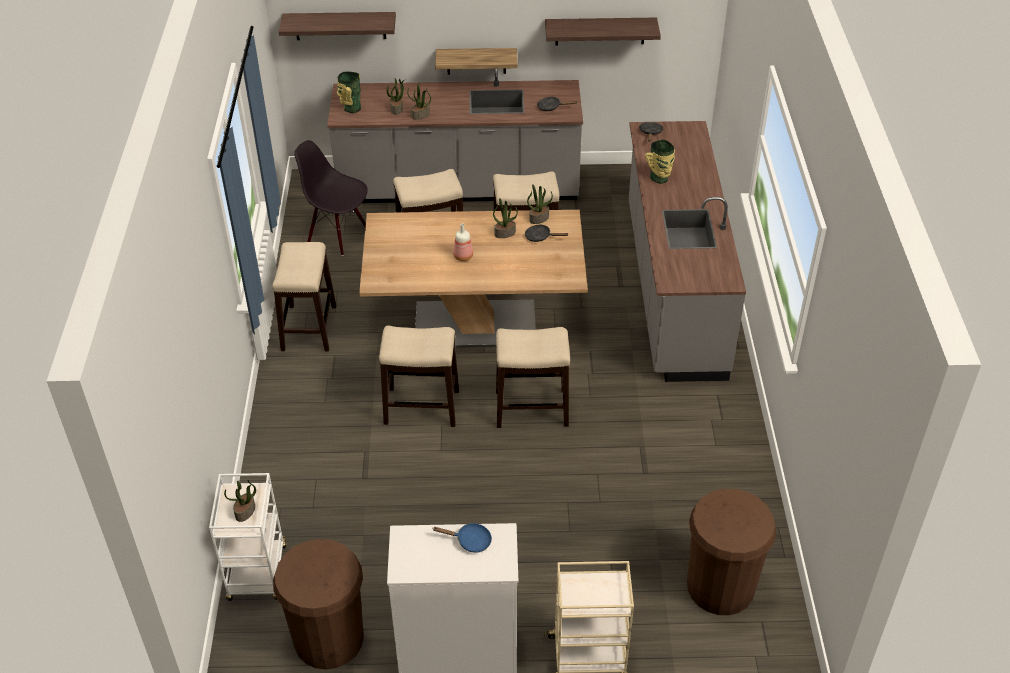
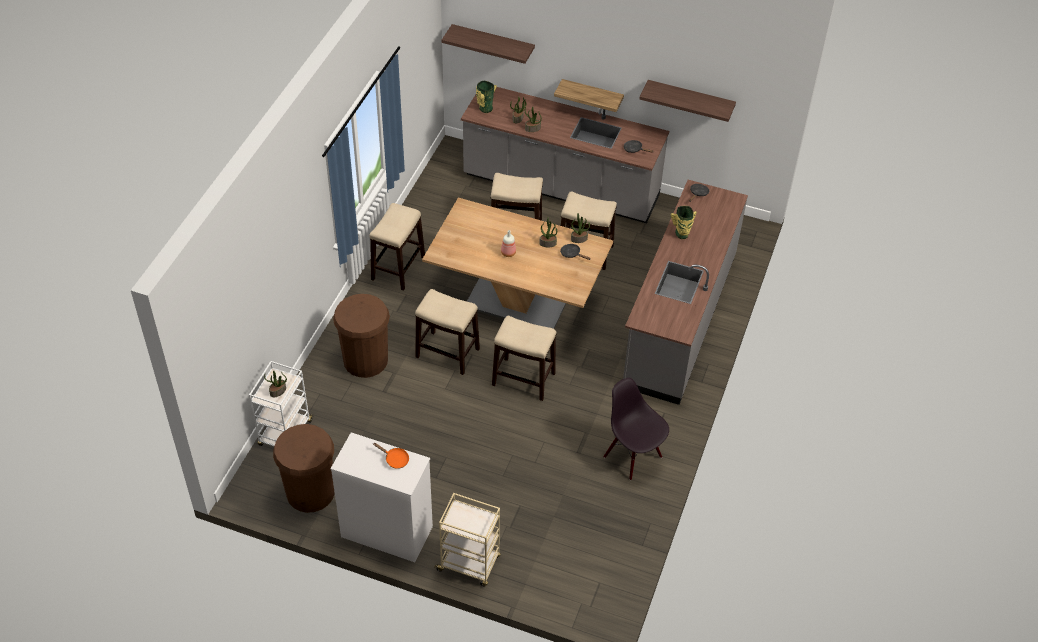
camera: 20 degrees right, 5 degrees up
(338, 236) = (453, 201): black chair -> black chair (633, 456)
(470, 541) = (394, 459): blue frying pan -> orange frying pan
(720, 586) = (585, 549): brown trash can -> brown trash can (365, 360)

